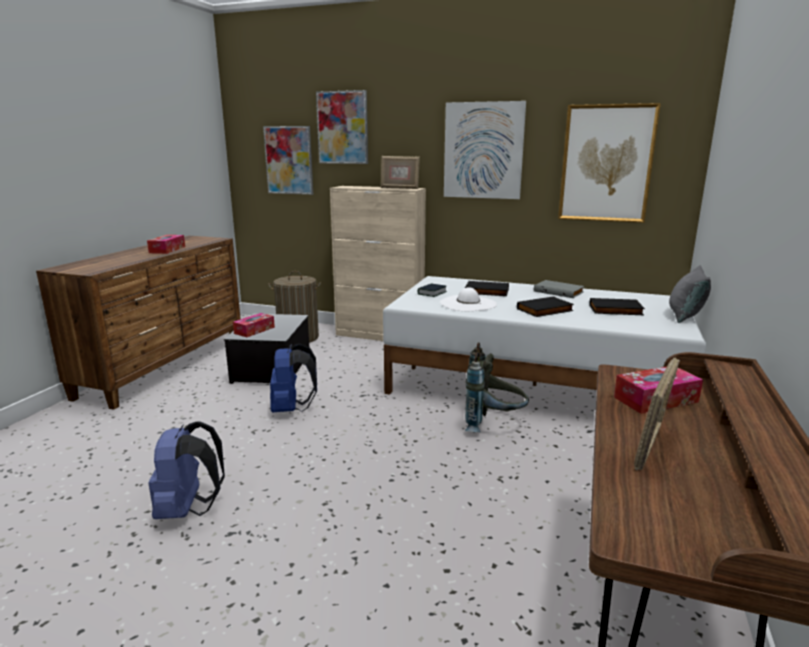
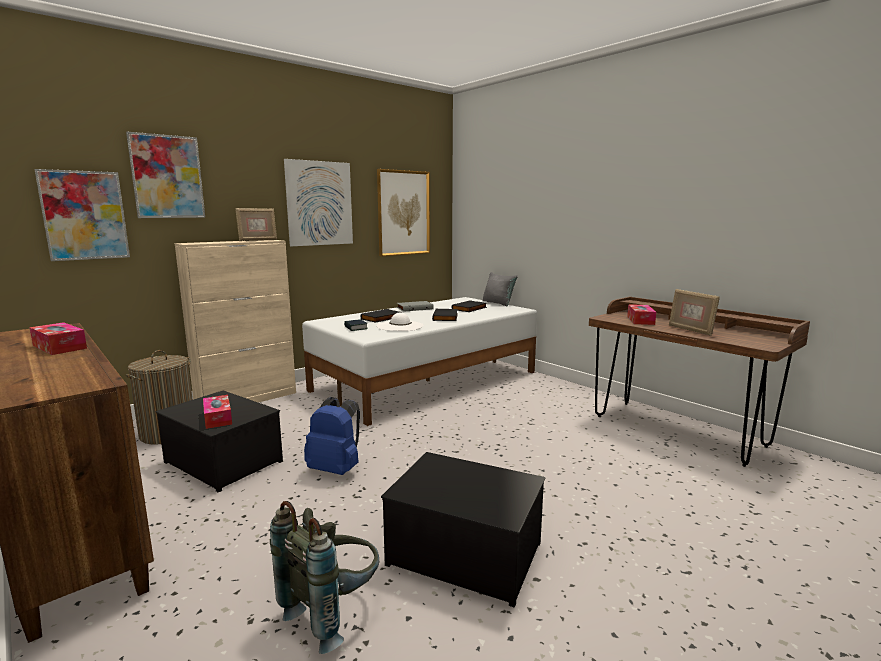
camera: 60 degrees left, 5 degrees down
(188, 510) = (466, 553): blue backpack -> storage box
(493, 425) = (464, 406): grey backpack -> grey backpack (333, 611)

